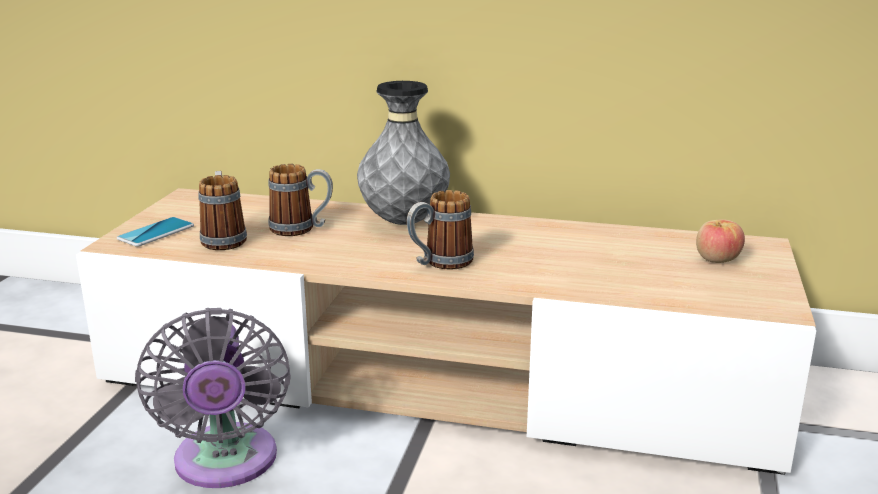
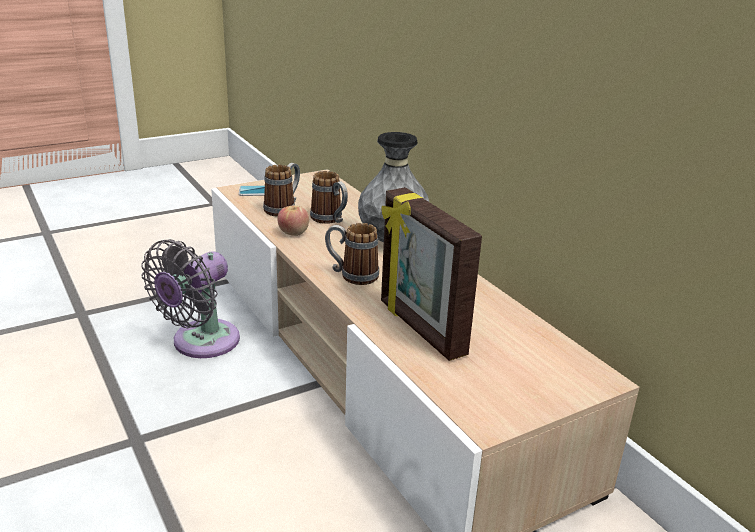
camera: 45 degrees right, 5 degrees up
(590, 274) = (420, 328): none -> picture frame
(716, 260) = (532, 368): apple -> apple (293, 233)

